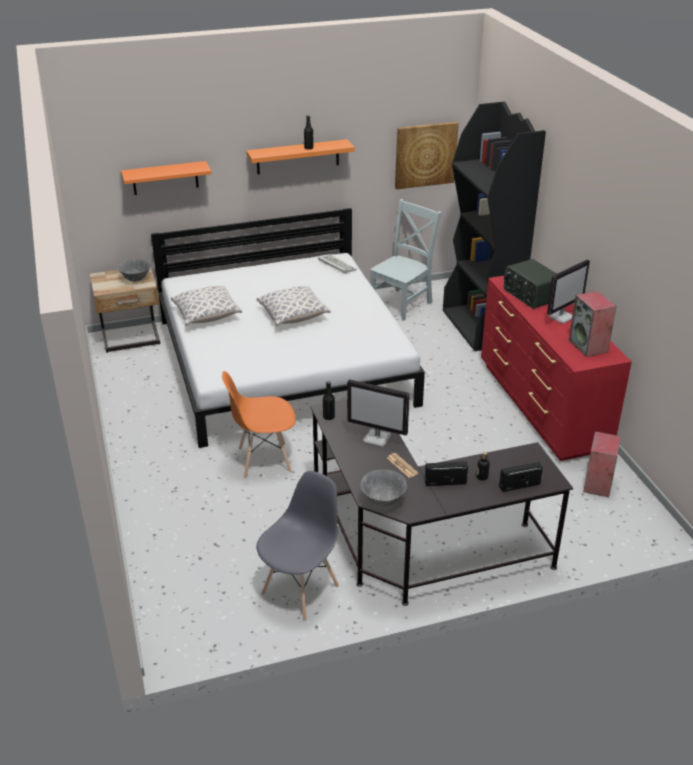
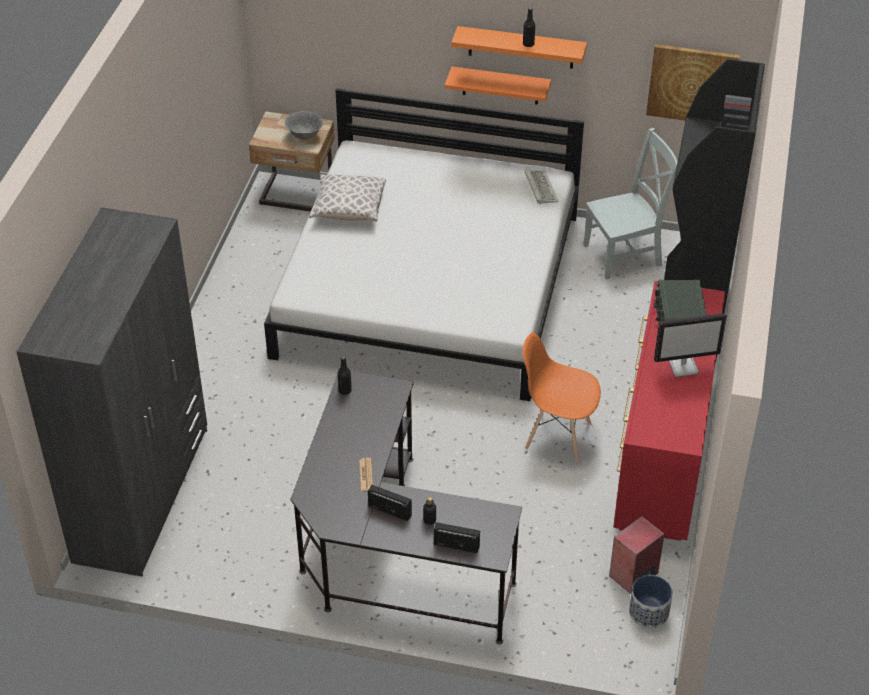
camera: 30 degrees right, 10 degrees up
(165, 178) = (359, 33): orange shelf -> orange shelf (500, 85)
(171, 583) = (142, 494): none -> grey wardrobe
(264, 460) = (318, 399): orange chair -> orange chair (557, 435)
(293, 316) = (435, 243): pillow -> none
(300, 589) = (247, 552): grey chair -> none
(377, 438) = (370, 434): monitor -> none
(383, 501) = (316, 504): grey bowl -> none
(588, 346) = (673, 417): speaker -> none
(631, 503) = (648, 612): none -> planter

